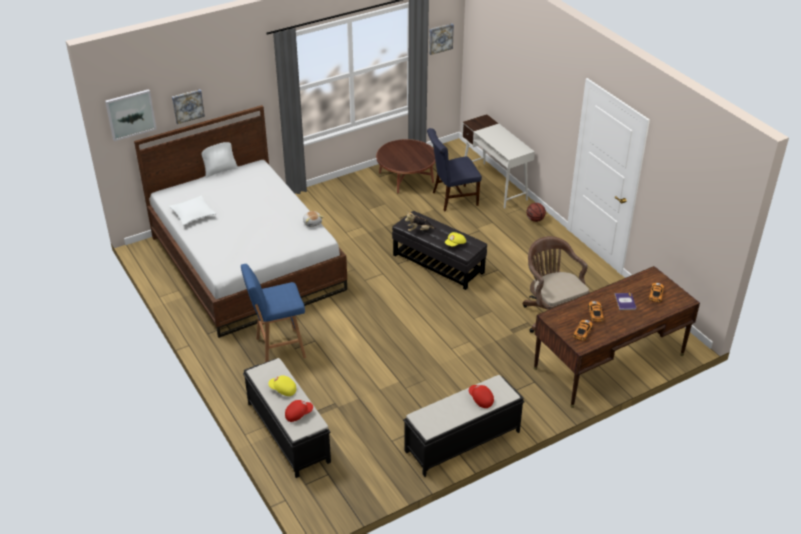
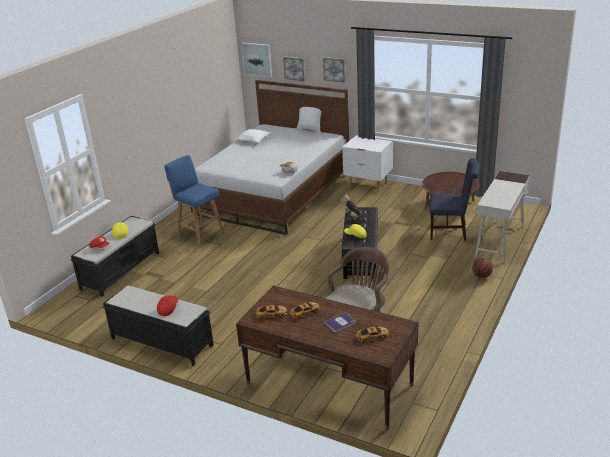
camera: 60 degrees right, 10 degrees down
(308, 200) = (368, 185): none -> white nightstand
(440, 38) = (523, 91): picture -> picture (334, 69)
(452, 199) = (451, 231): blue chair -> blue chair turned 150 degrees clockwise

